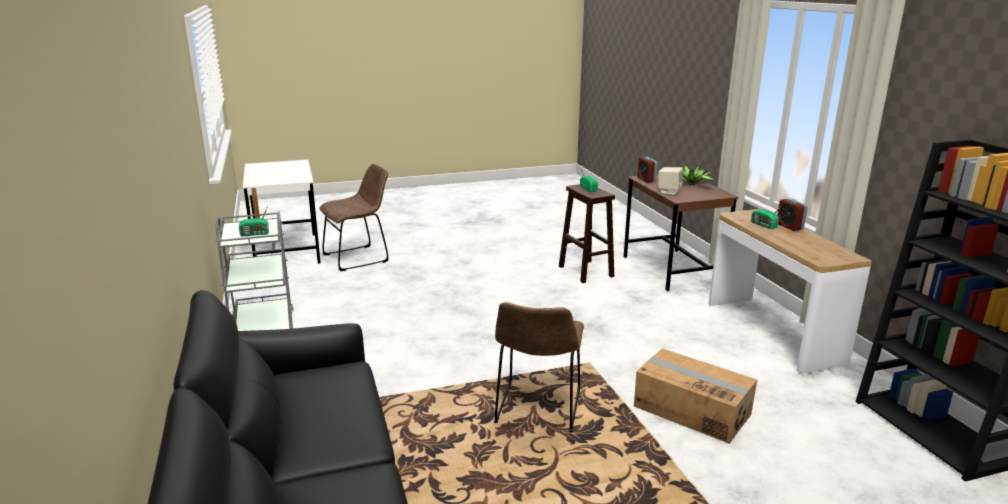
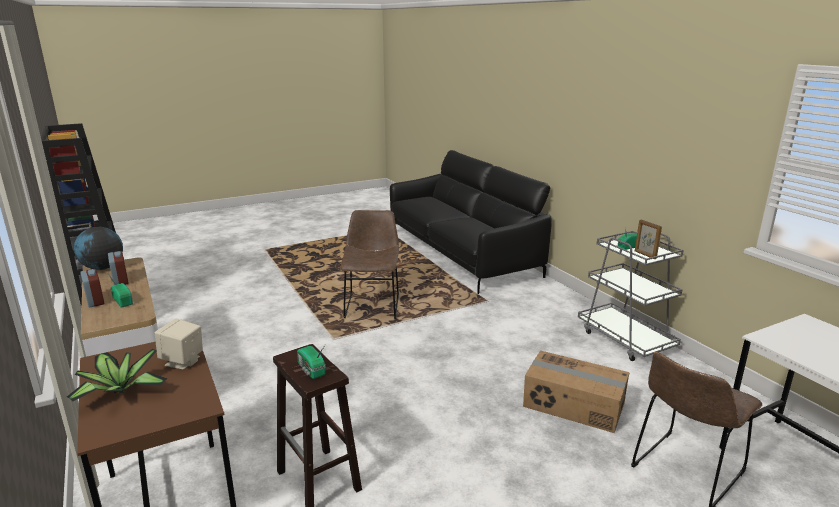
camera: 170 degrees right, 0 degrees up
(646, 180) = (194, 400): alarm clock -> alarm clock (120, 281)
(692, 410) = (267, 314): cardboard box -> cardboard box (573, 405)
(842, 256) = (103, 268): none -> globe

